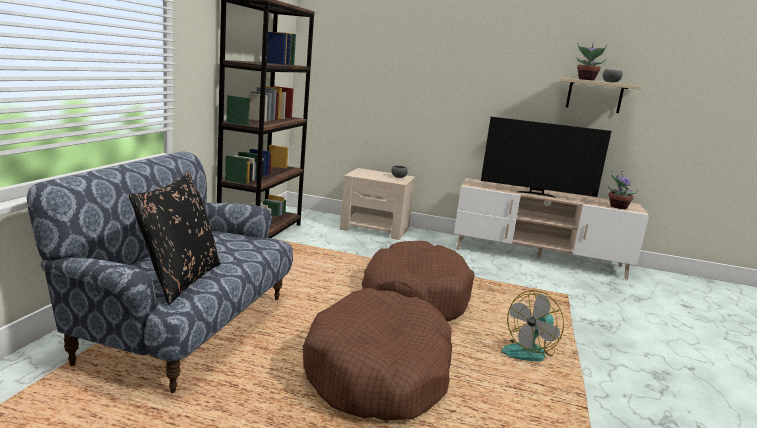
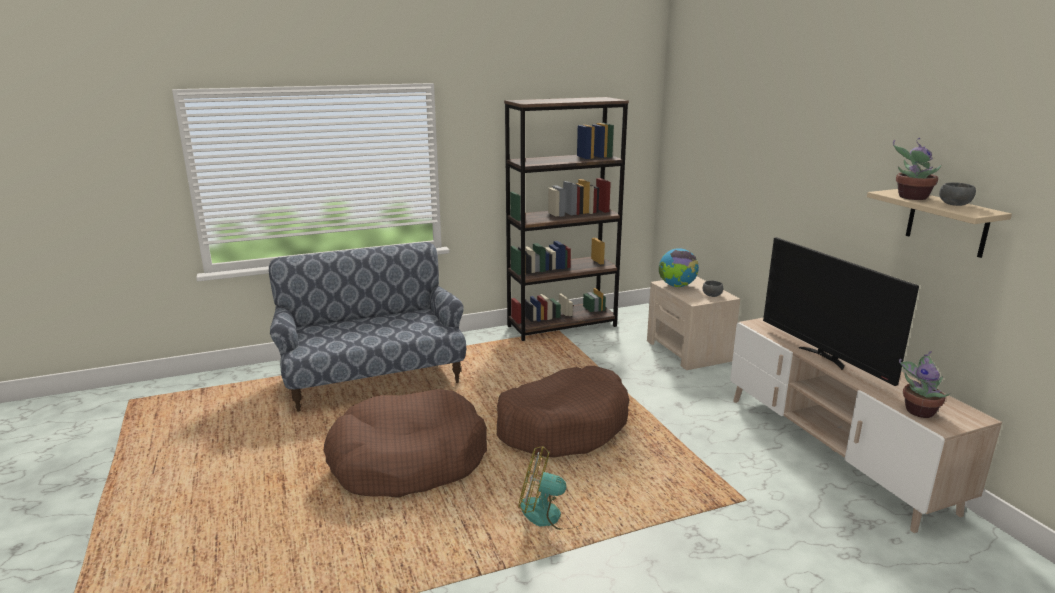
camera: 55 degrees right, 5 degrees up
(179, 280) = (331, 339): black pillow -> none
(367, 175) = (677, 286): none -> globe

